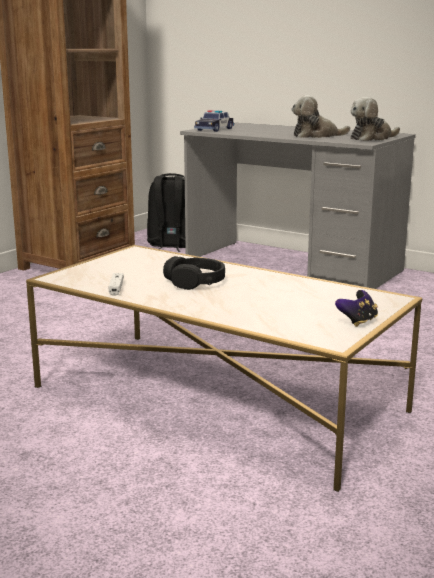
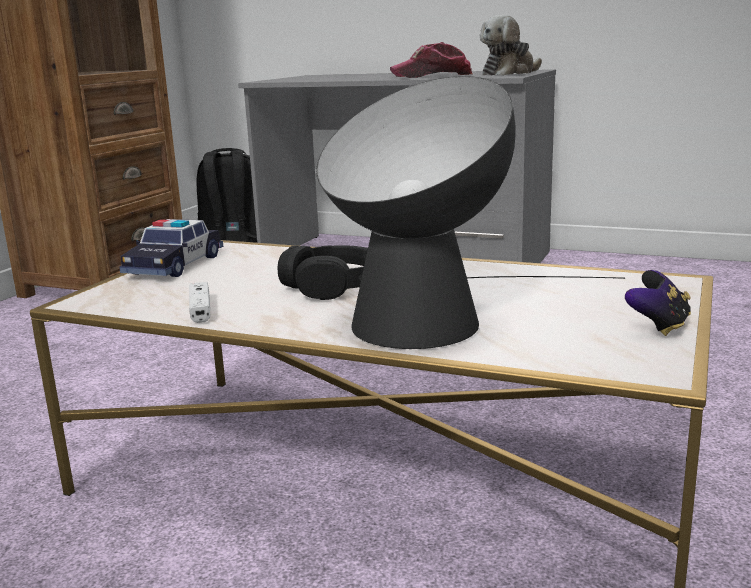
camera: 10 degrees left, 0 degrees up
(214, 129) = (285, 79): toy car -> toy car (175, 265)
(237, 305) = (431, 318): none -> table lamp
(316, 136) = (432, 76): plush toy -> cap

